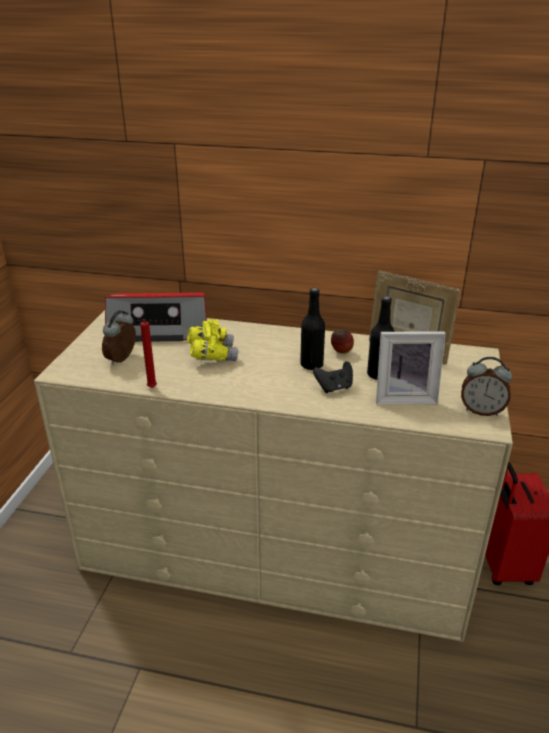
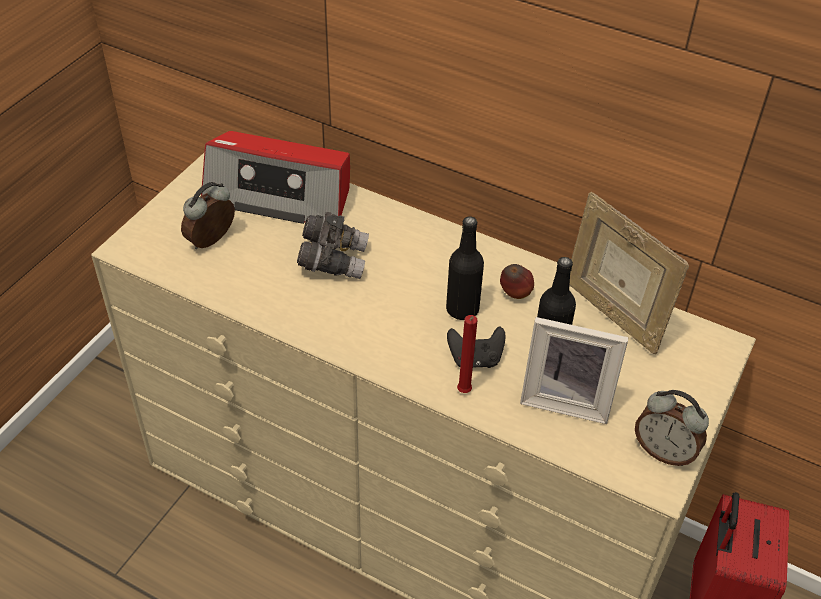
camera: 15 degrees right, 15 degrees up
(152, 388) = (232, 304): red candle -> red candle (463, 393)
(212, 355) = (333, 260): yellow binoculars -> grey binoculars

